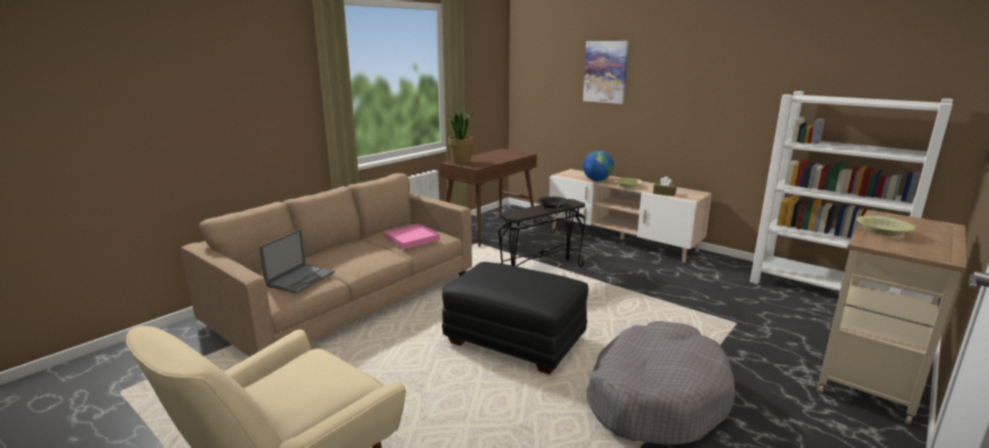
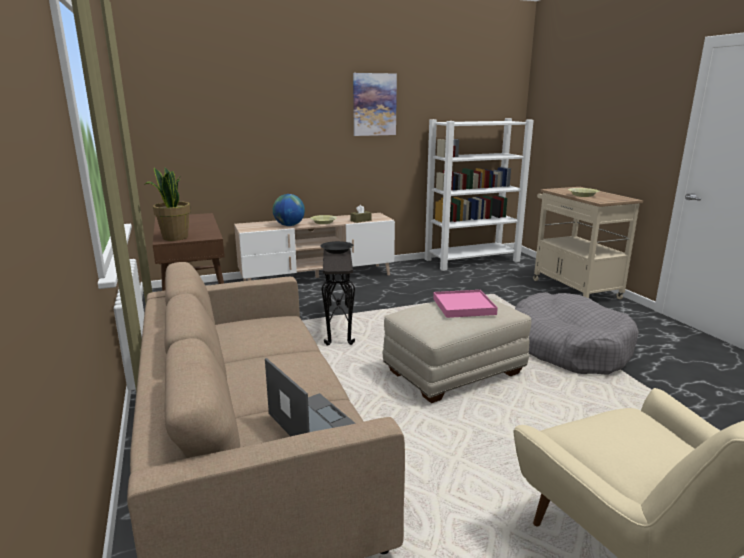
camera: 60 degrees left, 0 degrees up
(411, 238) = (272, 333): pink tray -> pink tray (463, 306)
(515, 341) = (454, 372): black ottoman -> beige ottoman
(605, 72) = (260, 112): picture -> picture (374, 104)

